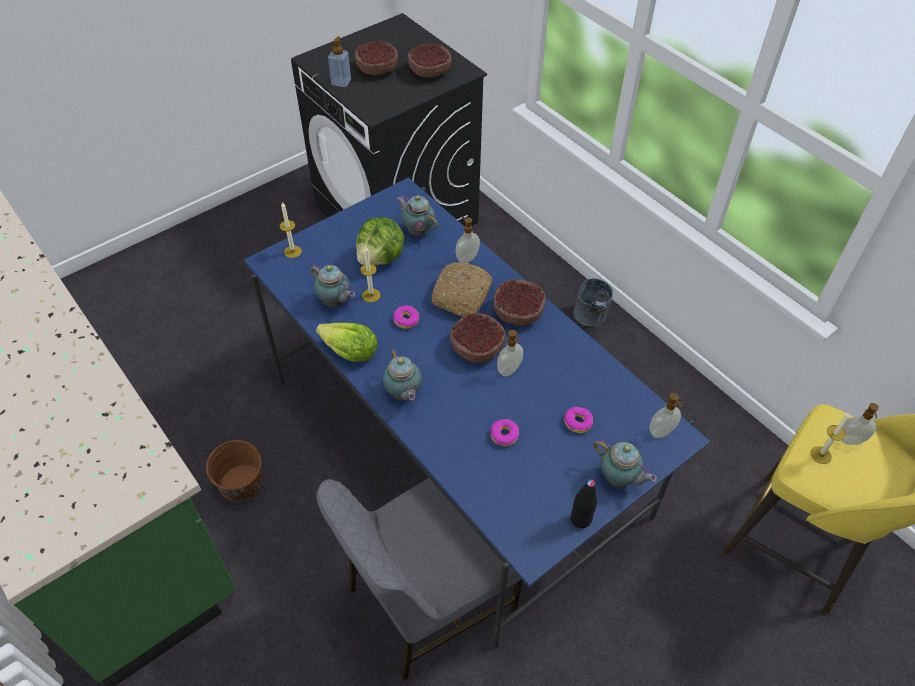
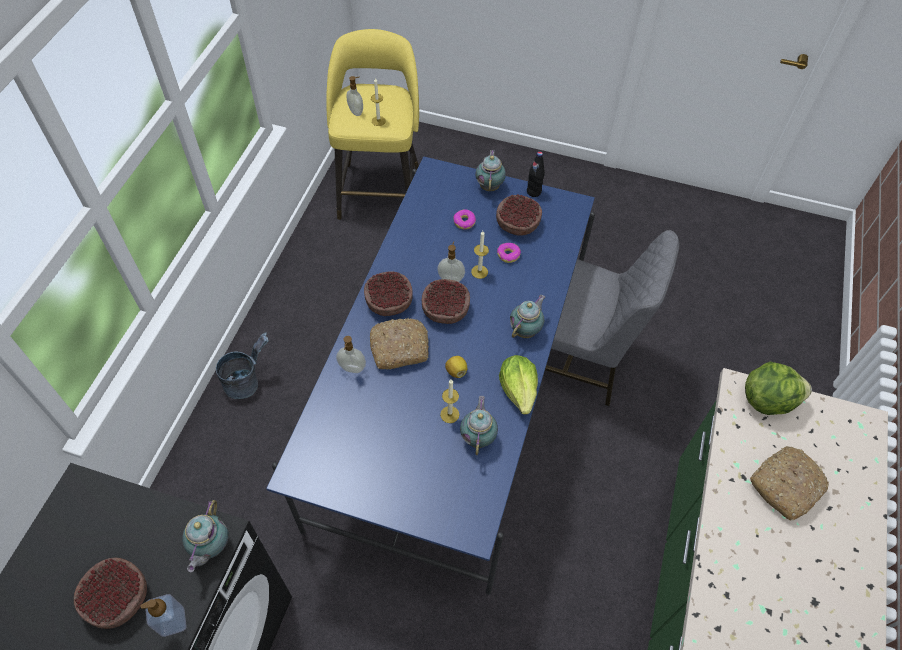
camera: 125 degrees left, 5 degrees up
(66, 440) = (785, 484): none -> bread
(241, 484) = (601, 543): brown bucket -> none
(292, 251) = (447, 520): candle -> candle (479, 271)
(381, 258) = (400, 436): lettuce -> lettuce (767, 399)
(406, 320) = (456, 371): donut -> lemon
(418, 230) = (342, 428): teapot -> teapot (210, 547)
(429, 71) = (95, 529): bowl -> bowl (518, 223)
(662, 432) = (436, 179): soap dispenser -> none

